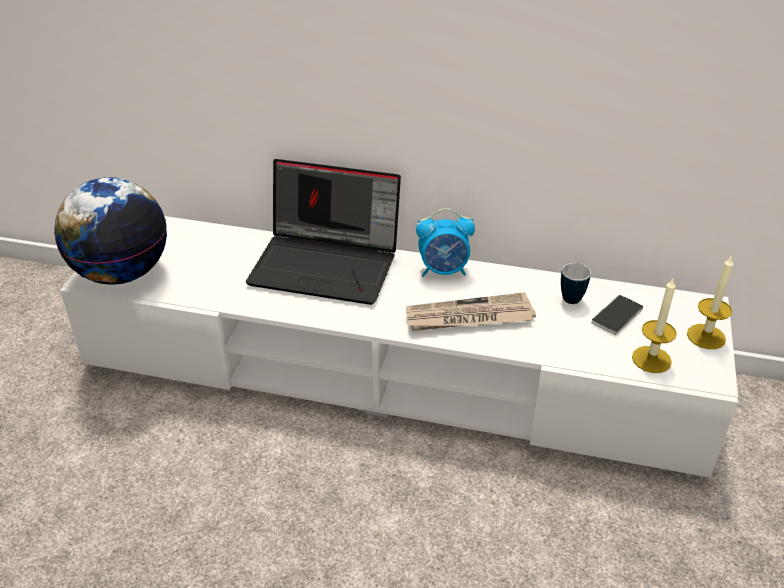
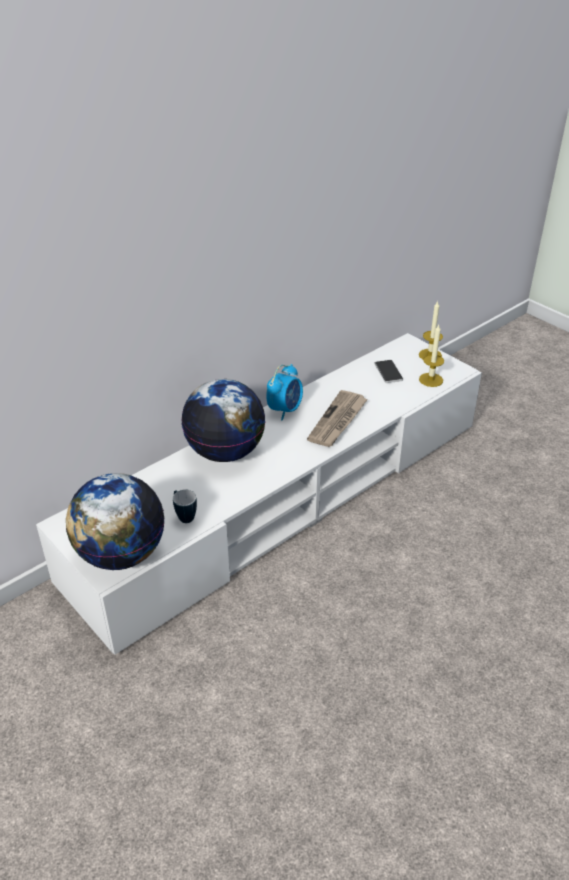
camera: 55 degrees left, 0 degrees up
(328, 264) = (225, 452): laptop -> globe
(572, 296) = (357, 377): mug -> mug (184, 516)

